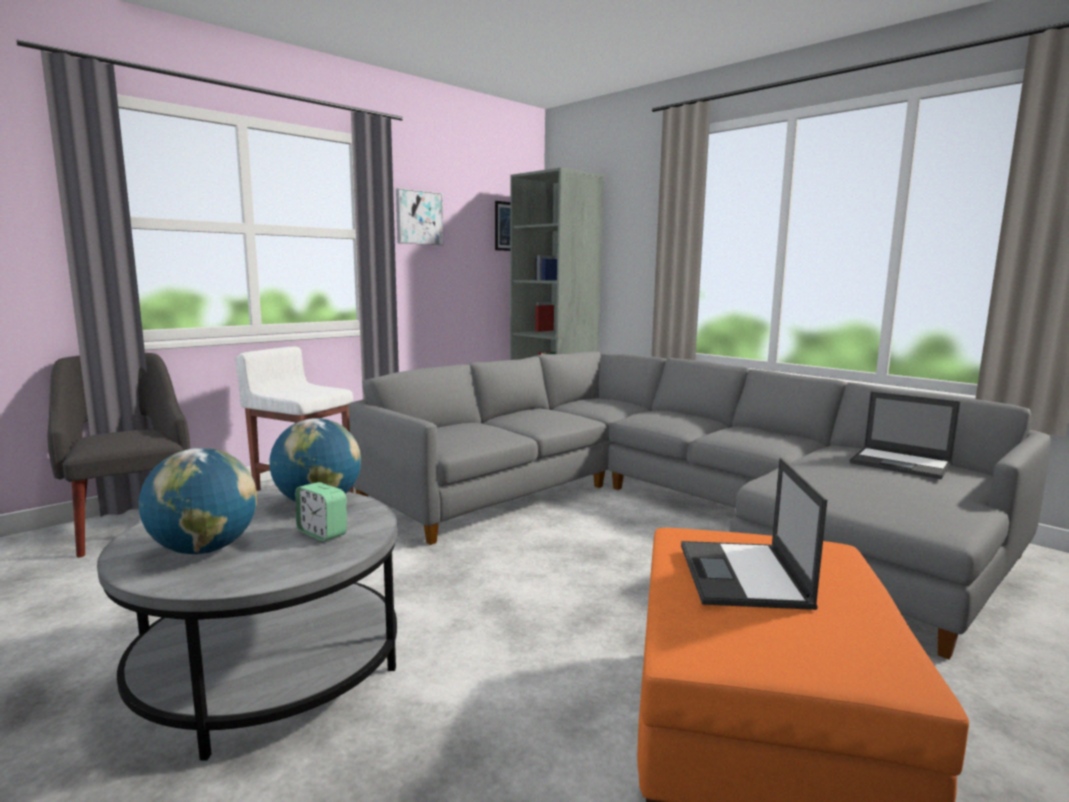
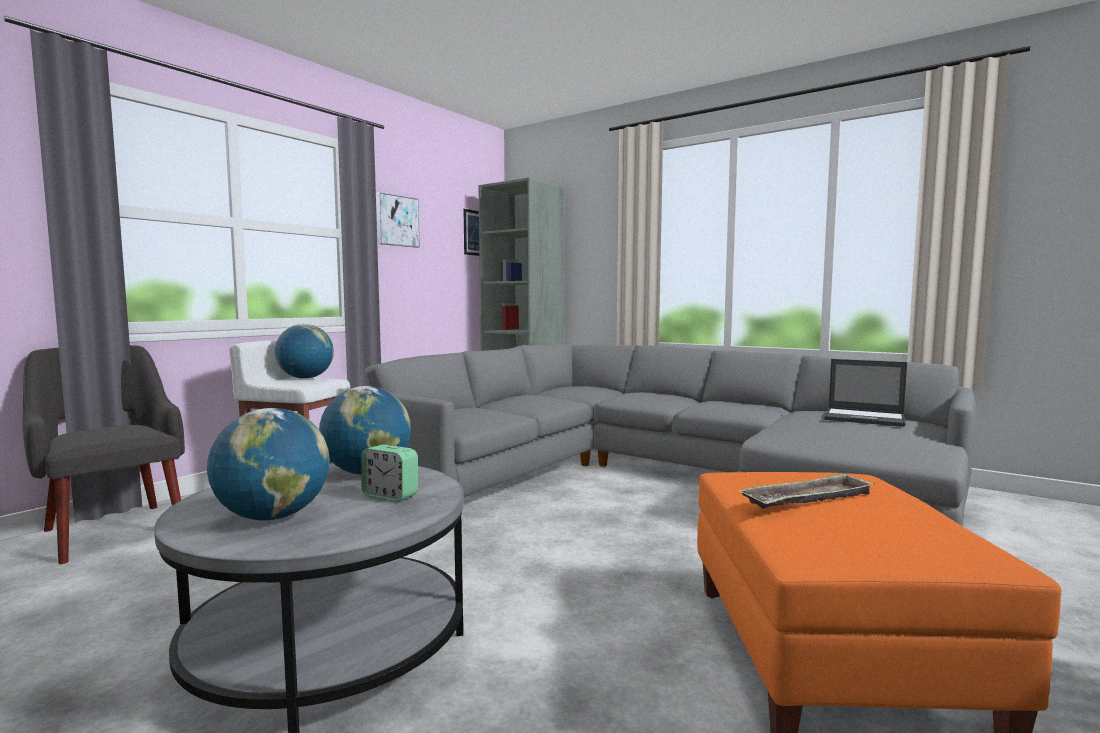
camera: 10 degrees left, 5 degrees down
(310, 387) = (305, 378): none -> globe
(743, 576) = (808, 499): laptop -> tray

